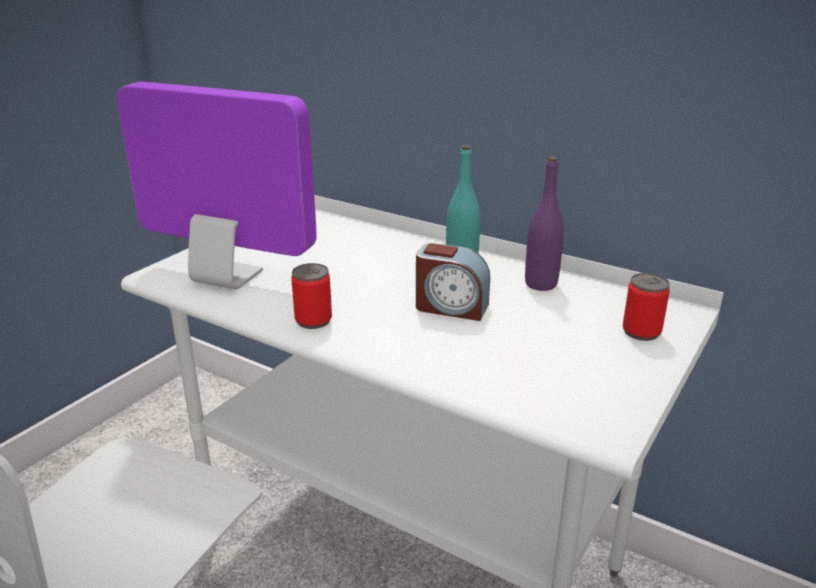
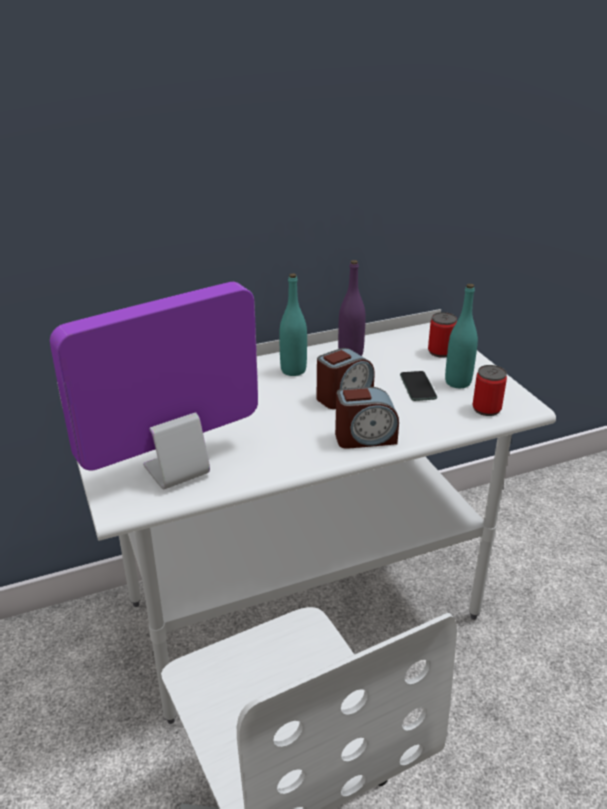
camera: 55 degrees left, 5 degrees up
(313, 320) = (300, 454): can -> can (486, 409)
(385, 344) = (365, 438): none -> alarm clock
(536, 342) = (418, 386): none -> phone
(588, 364) = (458, 382): none -> turquoise bottle

